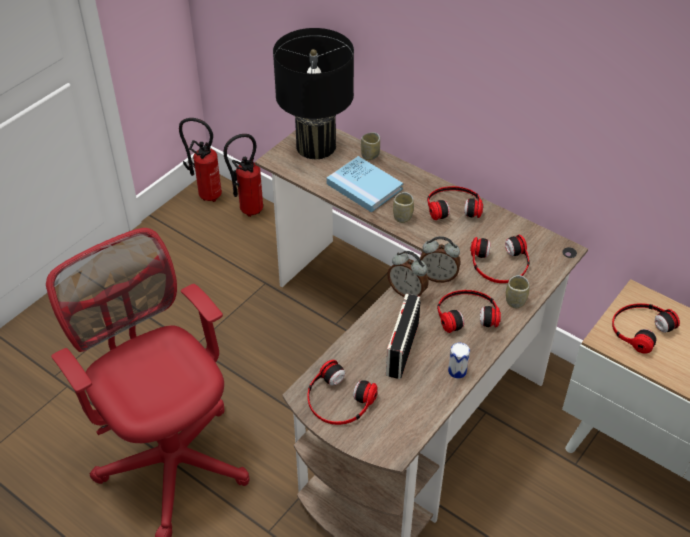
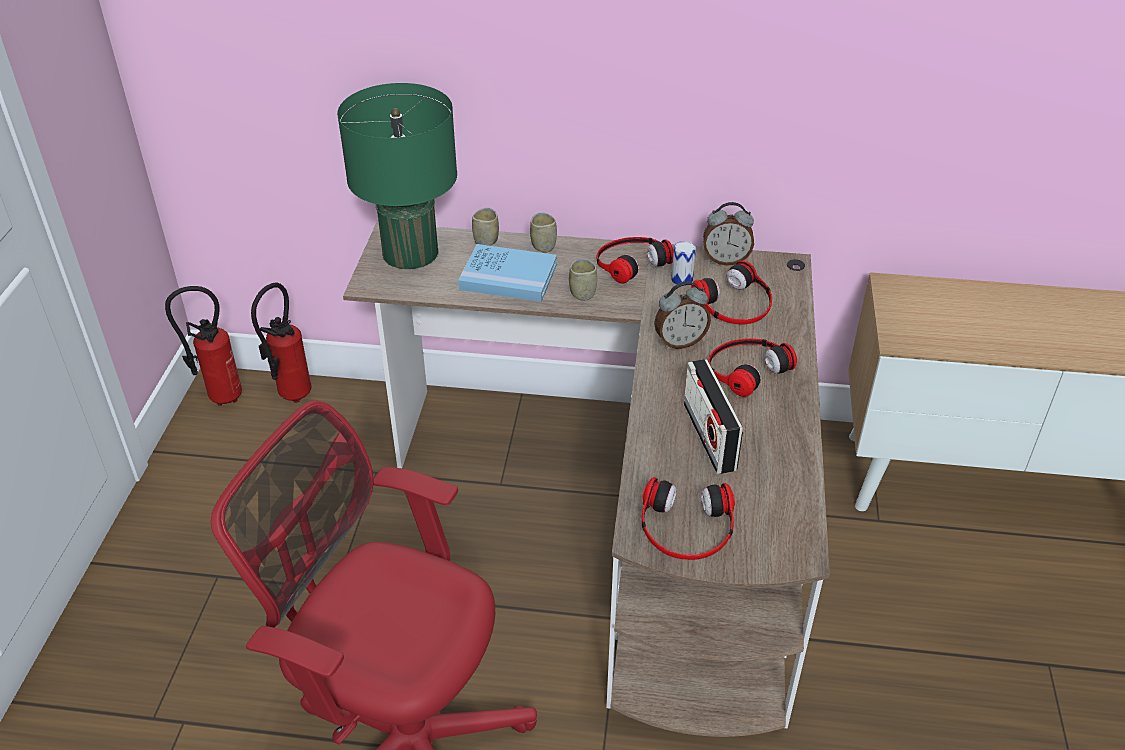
camera: 30 degrees left, 5 degrees down
(315, 146) = (410, 252): black table lamp -> green table lamp
(407, 292) = (659, 371): alarm clock -> alarm clock (725, 260)
(457, 371) = (791, 434): can -> can (682, 280)
(515, 301) = (785, 335): cup -> cup (543, 246)
(640, 328) = (923, 316): headphones -> none

